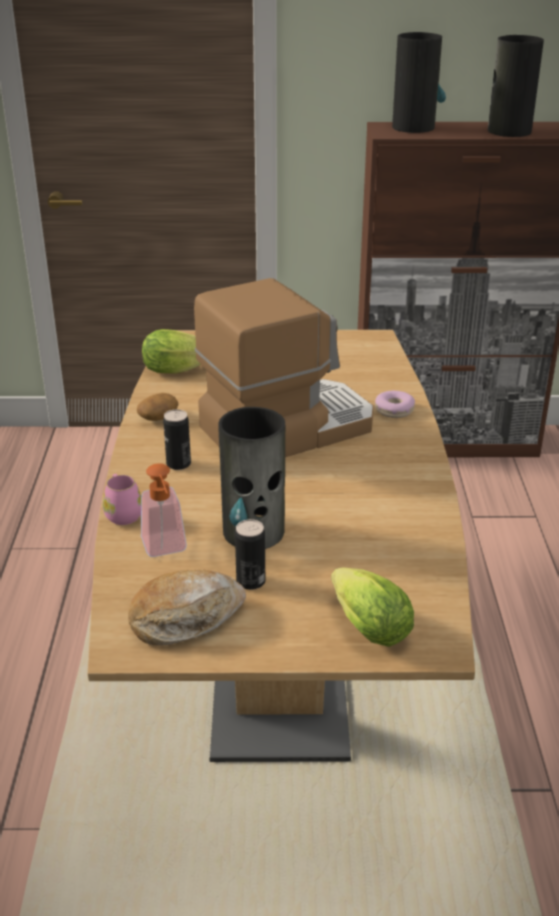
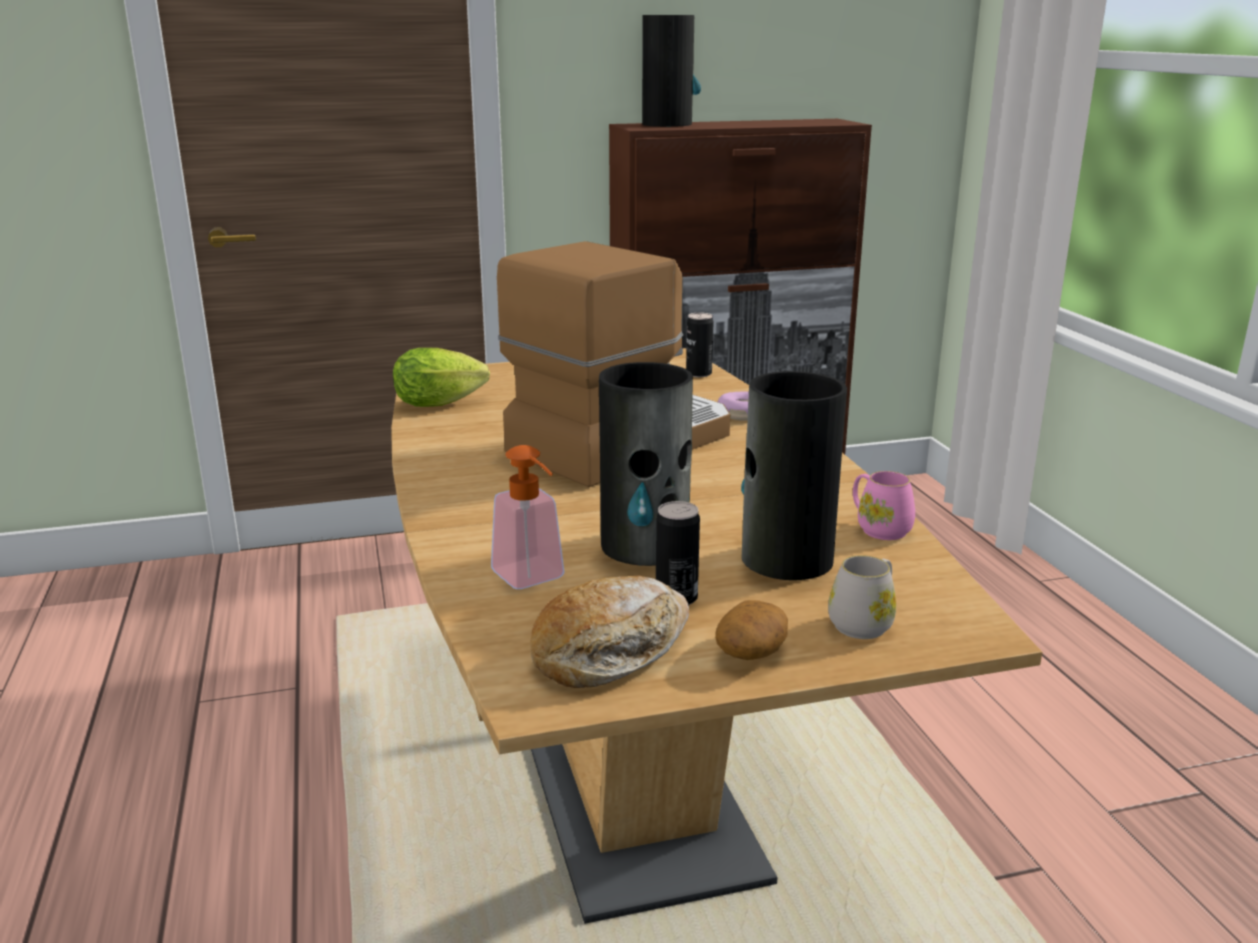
camera: 15 degrees left, 10 degrees down
(122, 513) = (447, 549): pink mug -> pink mug (878, 528)
(158, 418) = (442, 449): potato -> potato (751, 652)
(178, 464) = (497, 490): can -> can (698, 374)
(365, 625) = (864, 623): lettuce -> white mug
(508, 131) = (775, 123): vase -> vase (785, 559)

